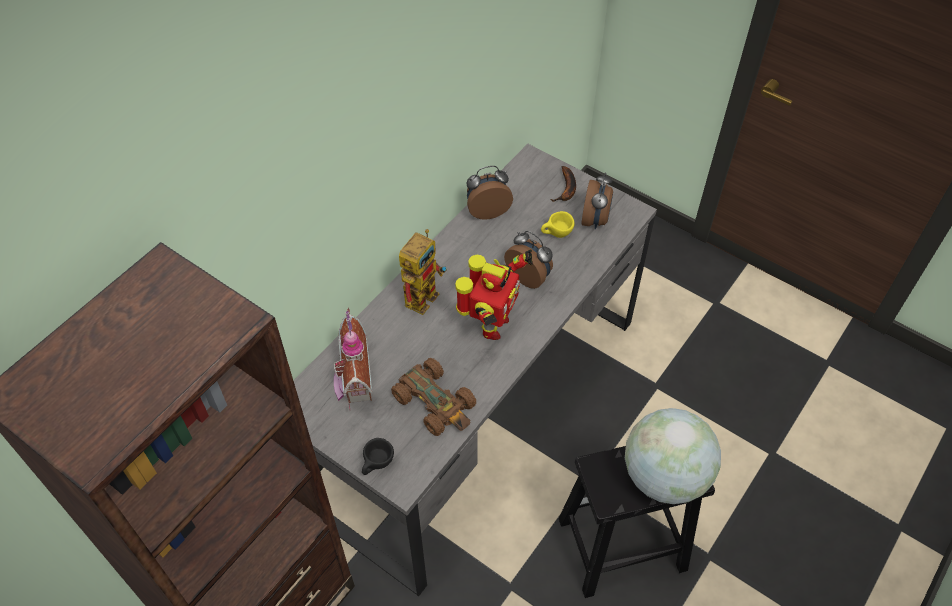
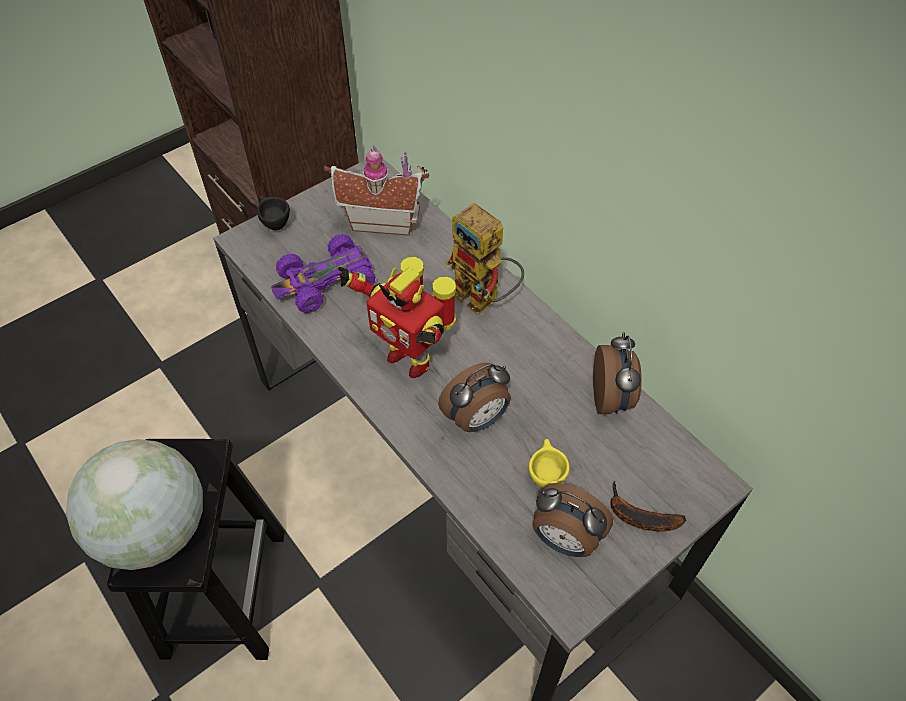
camera: 105 degrees right, 0 degrees up
(435, 402) = (325, 282): brown toy car -> purple toy car

